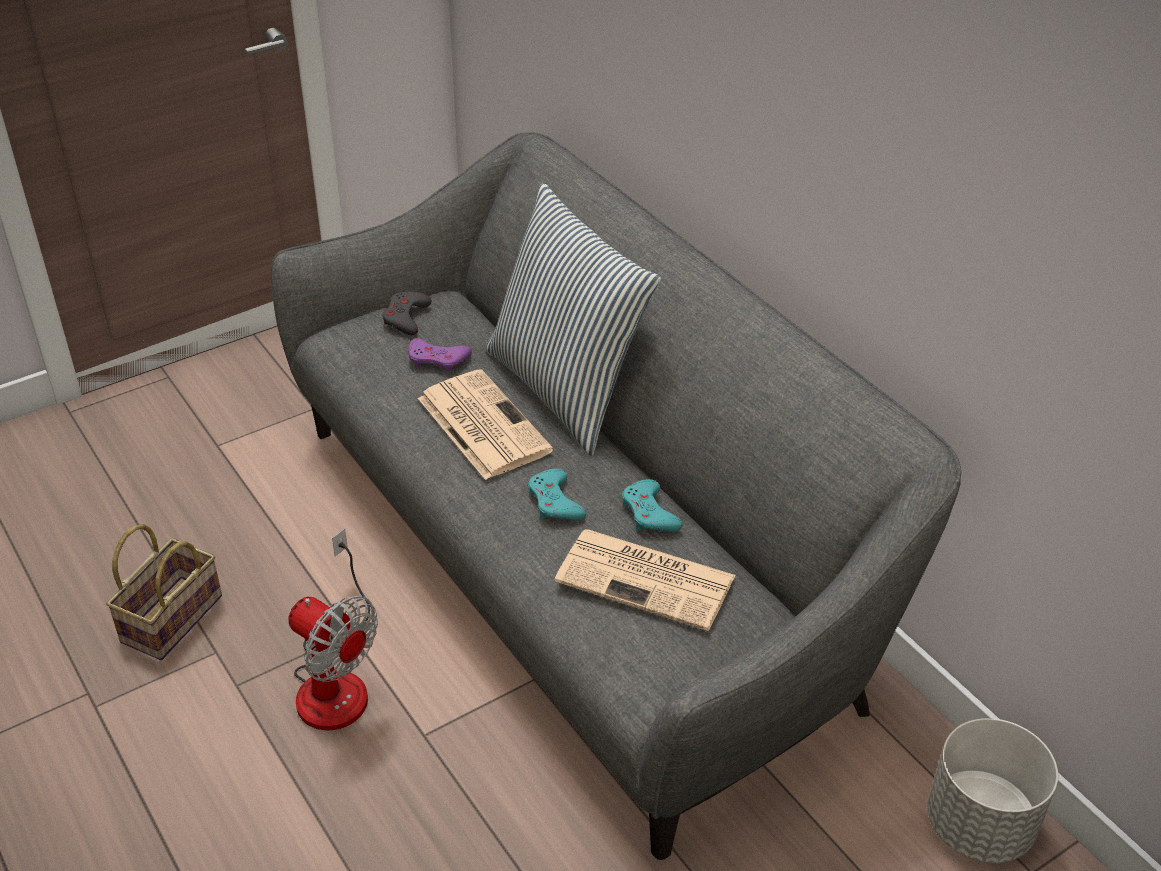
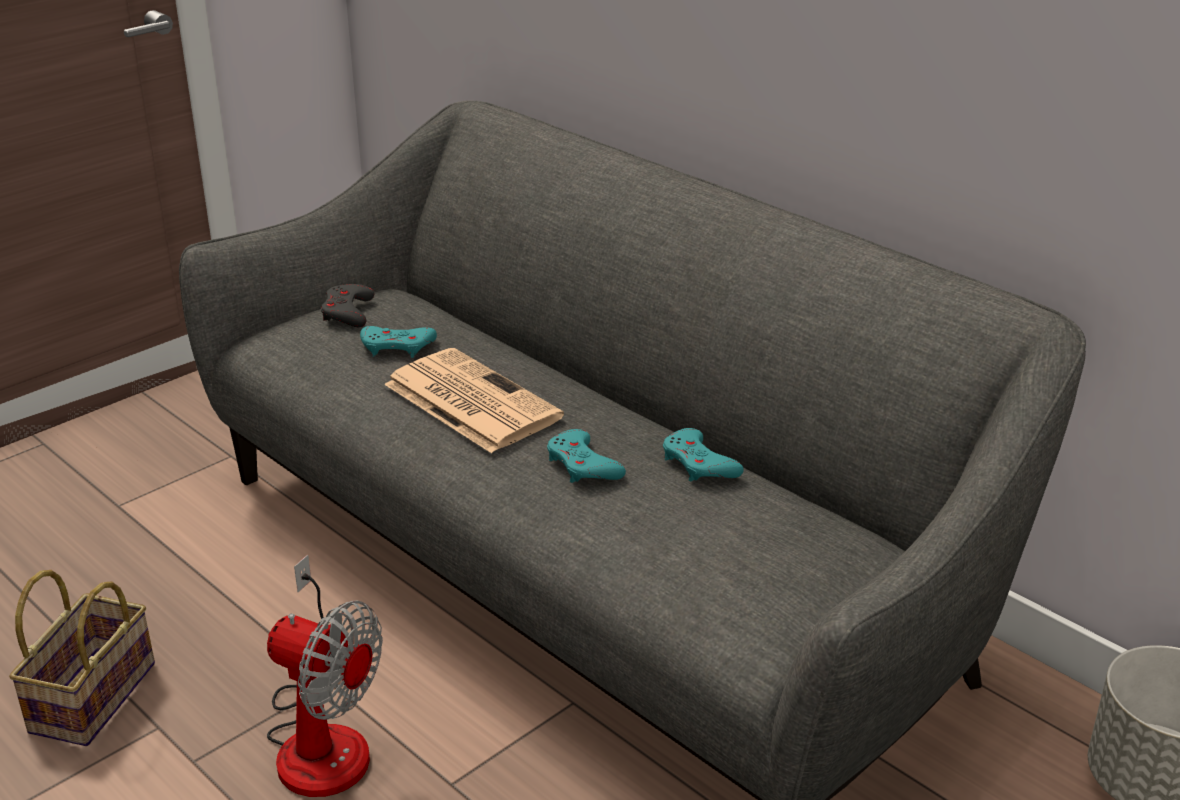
camera: 10 degrees left, 10 degrees down
(437, 360) = (397, 347): purple game controller -> turquoise game controller
(566, 389) = (557, 360): pillow -> none
(648, 579) = (722, 528): newspaper -> none

